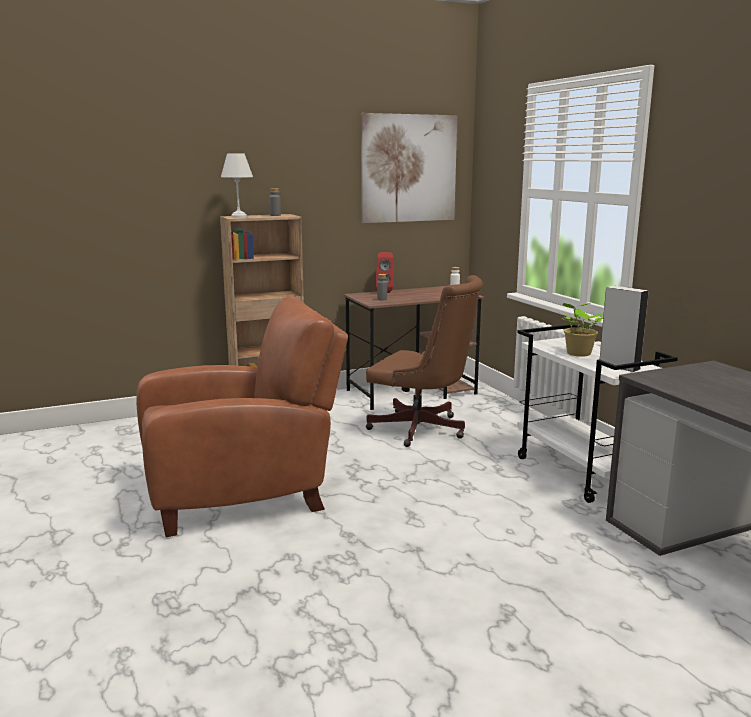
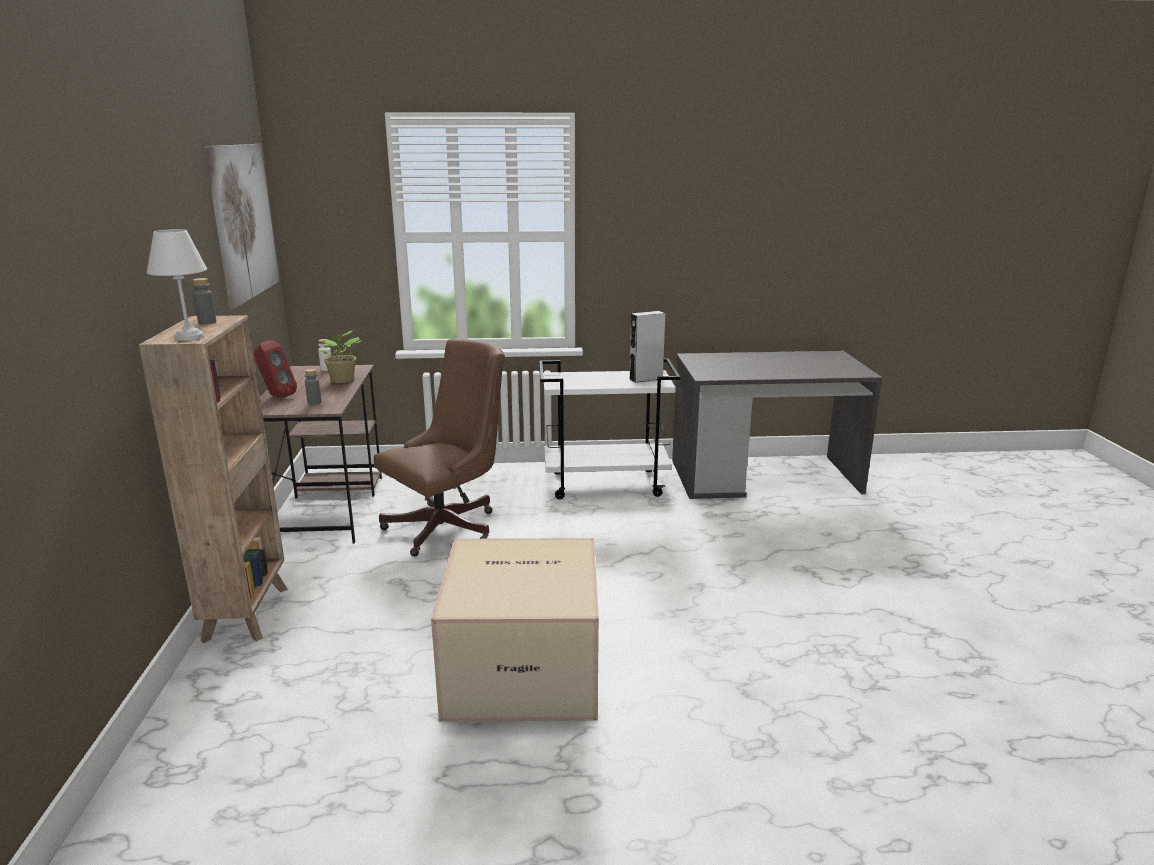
camera: 70 degrees left, 5 degrees up
(243, 493) = (525, 668): brown armchair -> cardboard box
(577, 354) = (601, 381): potted plant -> potted plant (342, 380)

